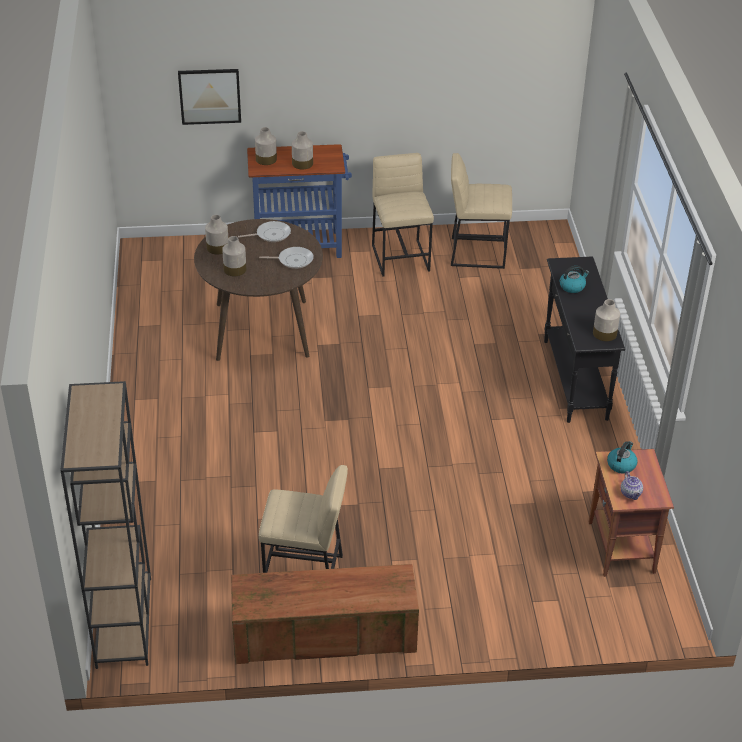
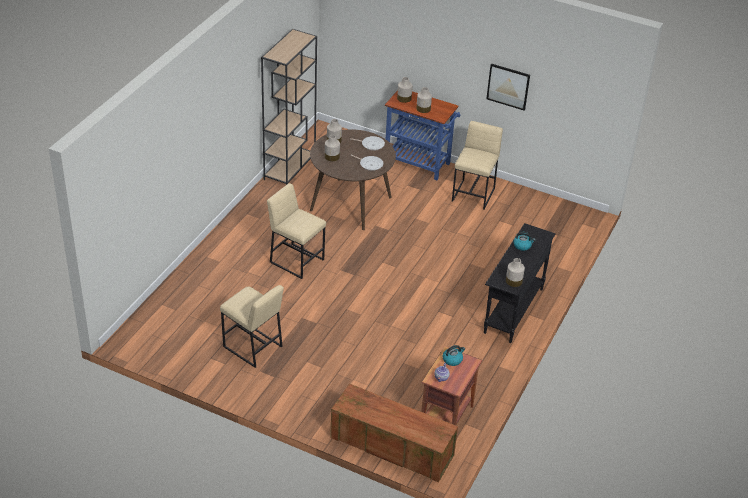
camera: 30 degrees right, 0 degrees up
(123, 621) = (140, 326): bookcase -> bookcase (289, 168)
(210, 96) = (381, 46): picture -> picture (508, 86)
(323, 636) = (234, 382): brown bench -> brown bench (390, 447)
(476, 253) = (524, 210): beige chair -> beige chair (296, 260)

